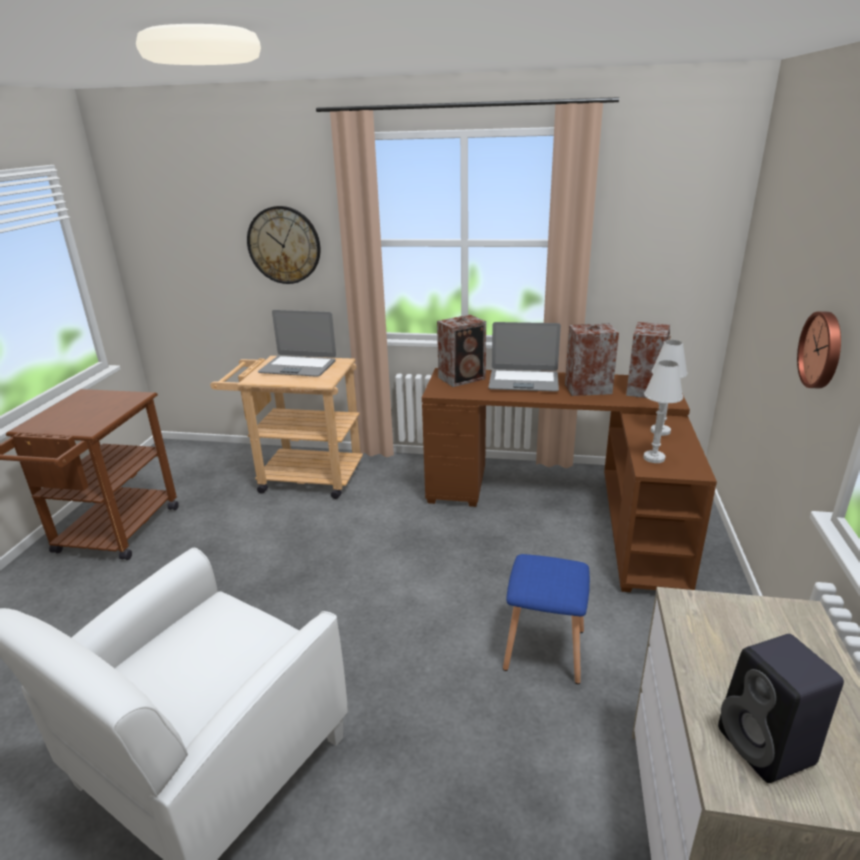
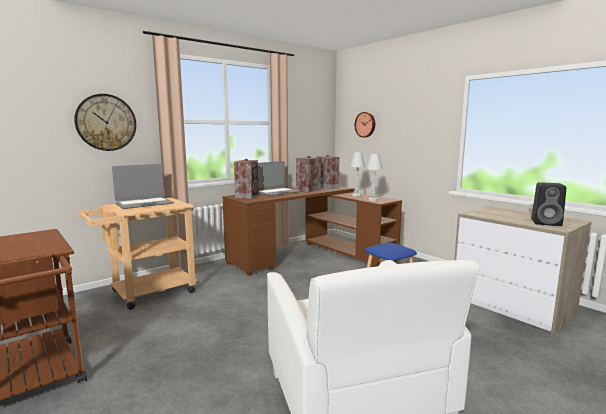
camera: 50 degrees left, 15 degrees down
(823, 350) = (421, 139): wall clock -> wall clock (365, 124)

